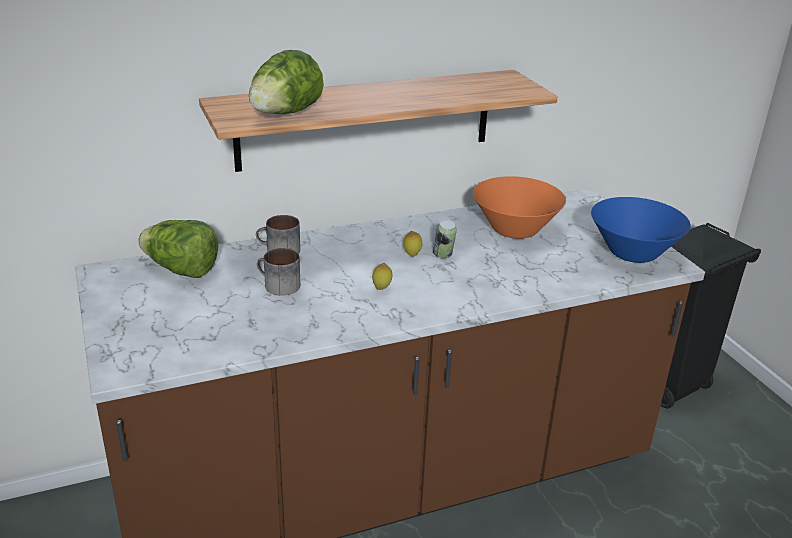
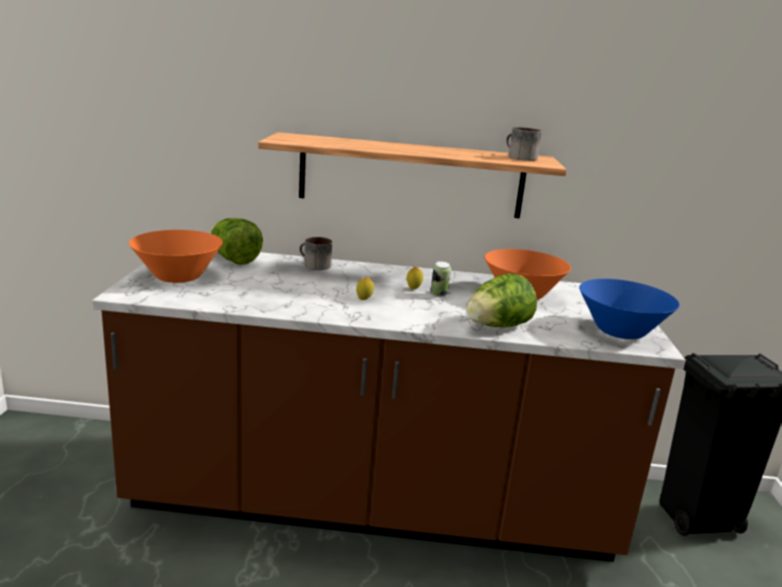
camera: 25 degrees right, 10 degrees down
(150, 321) = (178, 277): none -> orange bowl
(277, 286) = (288, 281): mug -> mug (518, 157)
(285, 114) = (321, 143): lettuce -> lettuce (497, 327)

